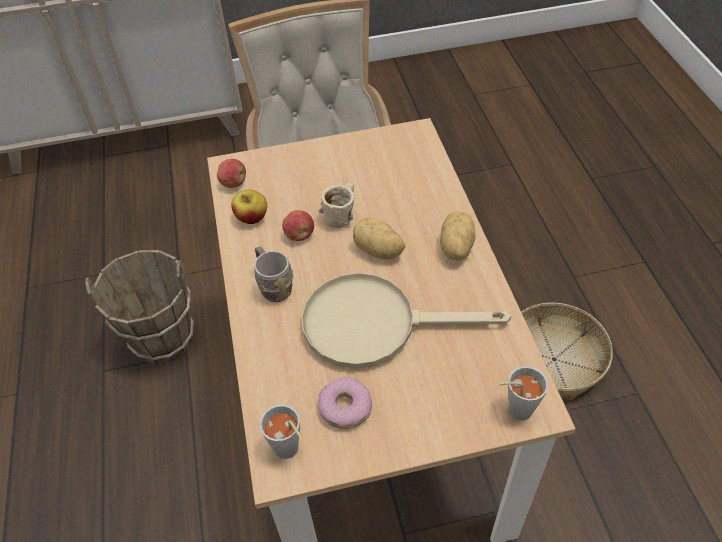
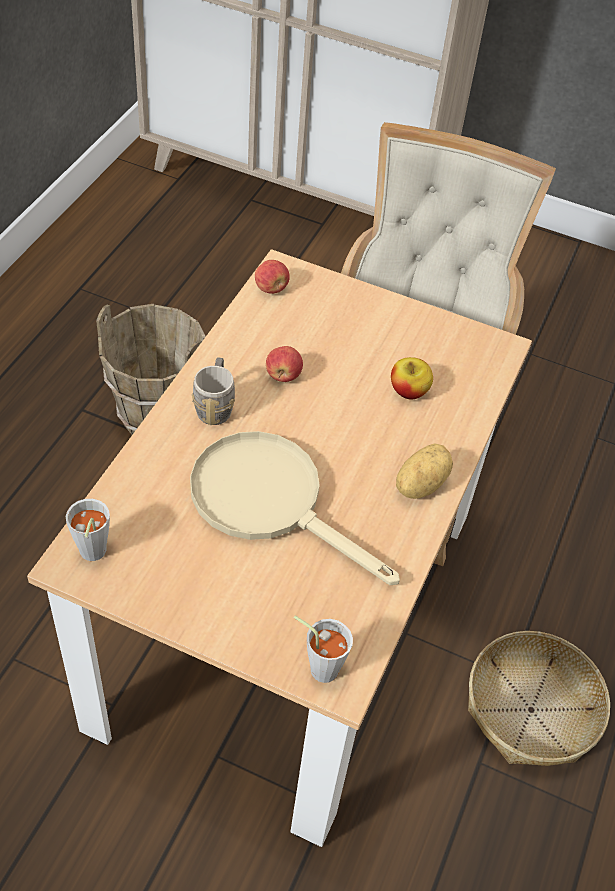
camera: 30 degrees right, 0 degrees up
(252, 217) = (256, 331): apple -> apple (408, 391)
(340, 212) = (343, 378): beige mug -> none
(345, 407) = (173, 553): donut -> none
(378, 251) = (341, 438): potato -> none

